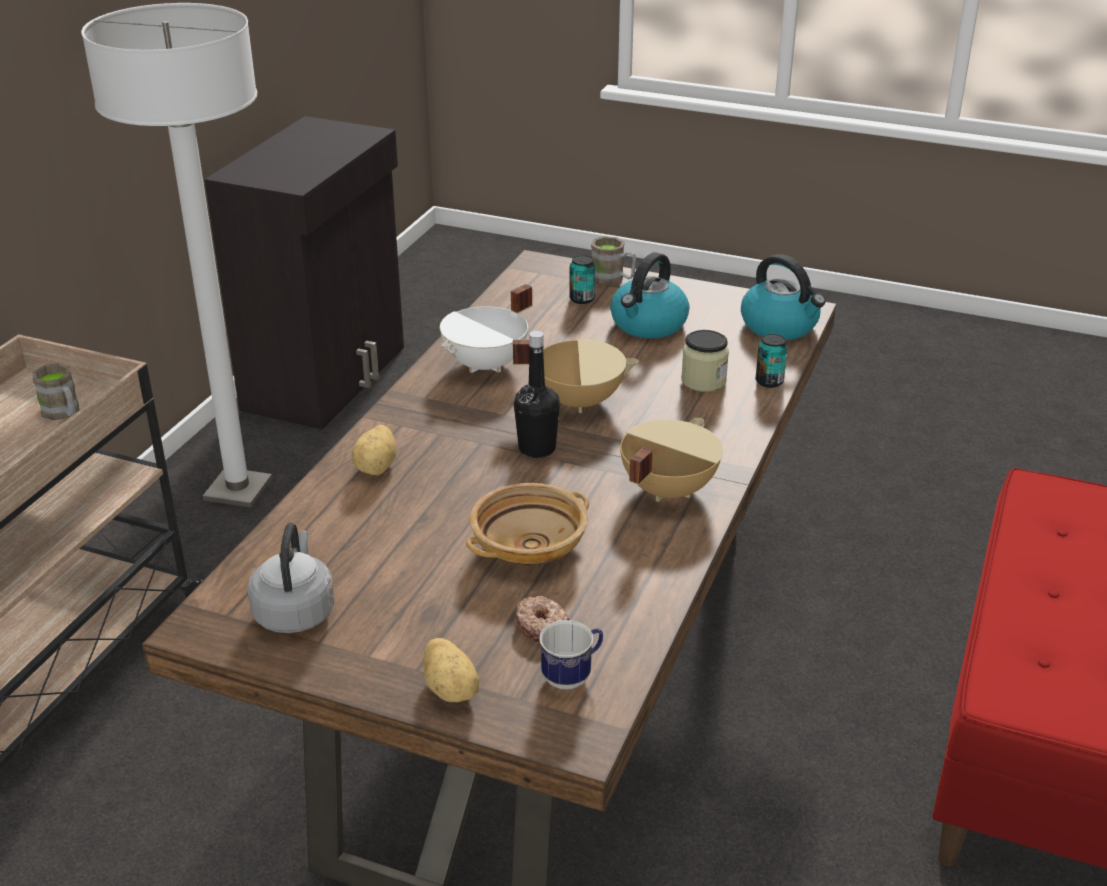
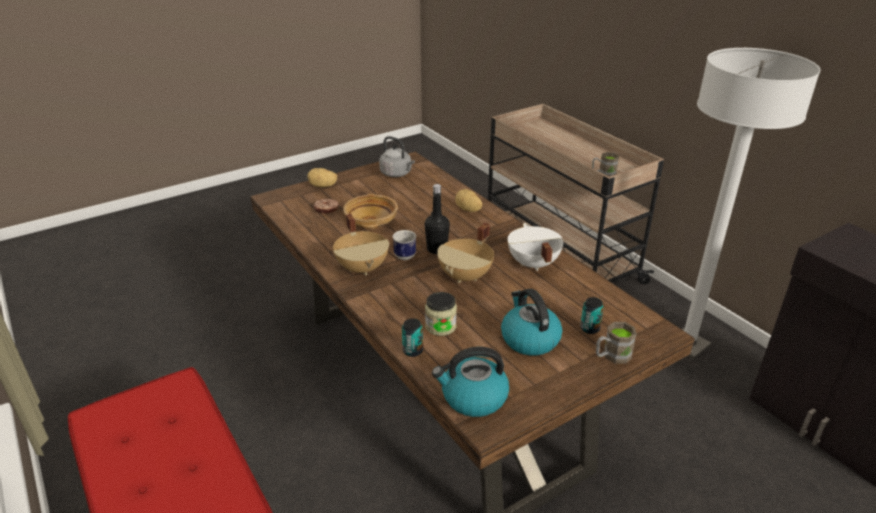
camera: 125 degrees right, 0 degrees up
(572, 676) = (295, 206): mug -> mug (404, 258)

